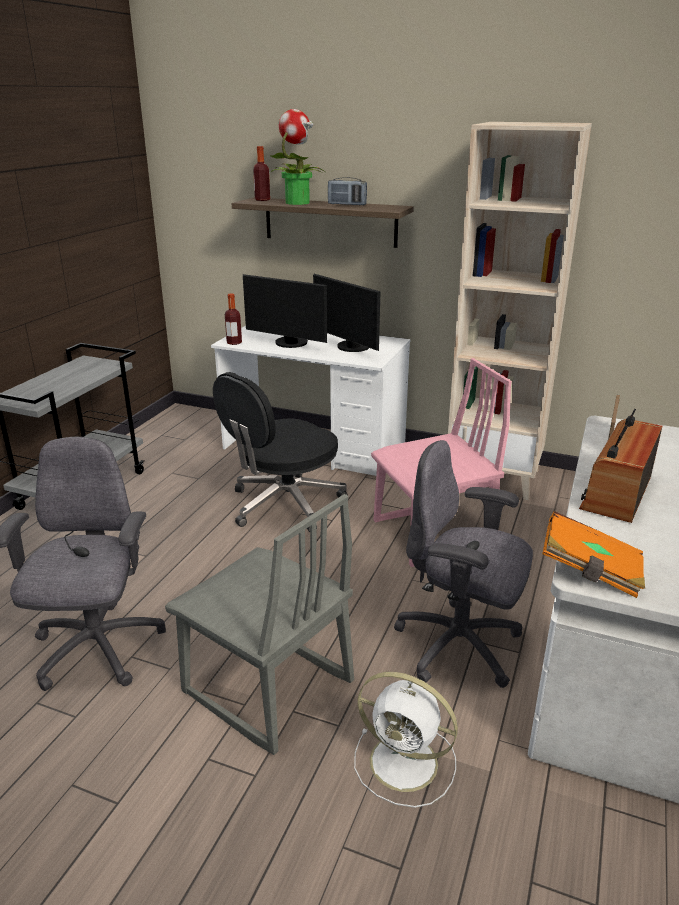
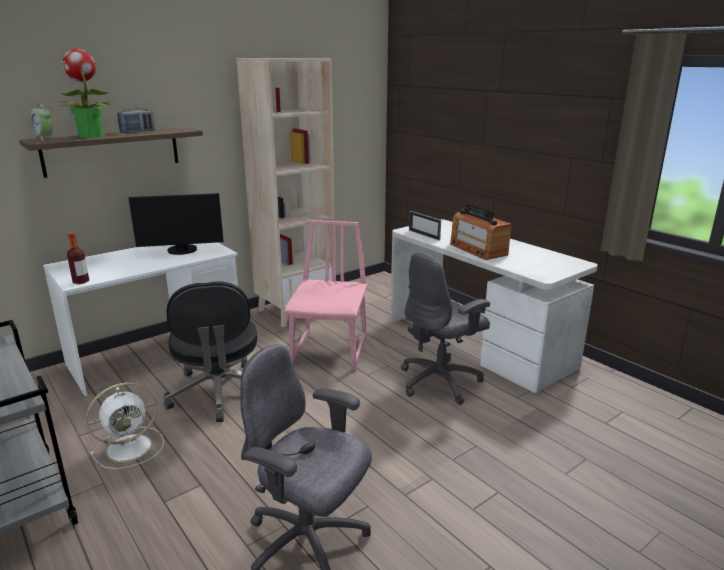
camera: 60 degrees left, 5 degrees down
(262, 200) = (44, 139): bottle -> alarm clock
(267, 688) = (424, 464): grey chair -> none
(289, 343) = (130, 265): monitor -> none
(406, 763) = (518, 431): white fan -> white fan (131, 447)
(590, 571) = (541, 274): orange book -> none

